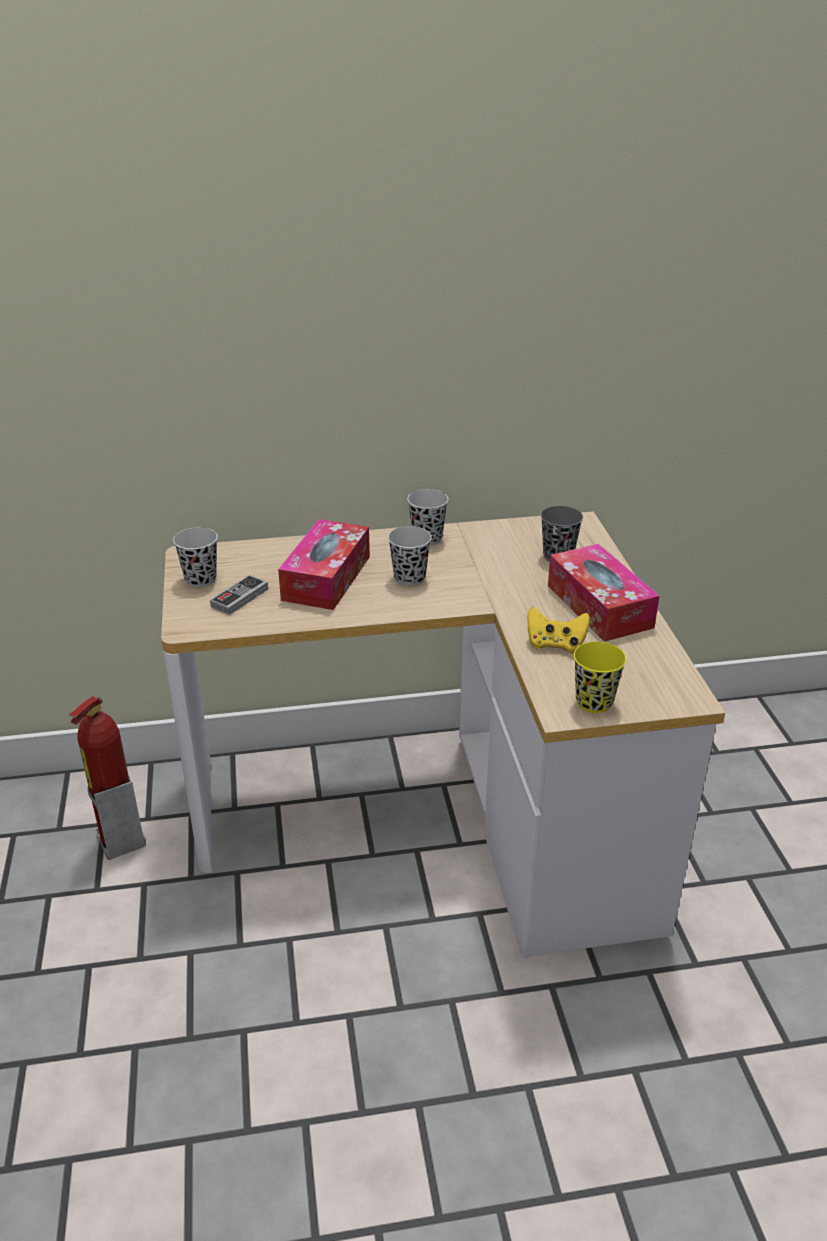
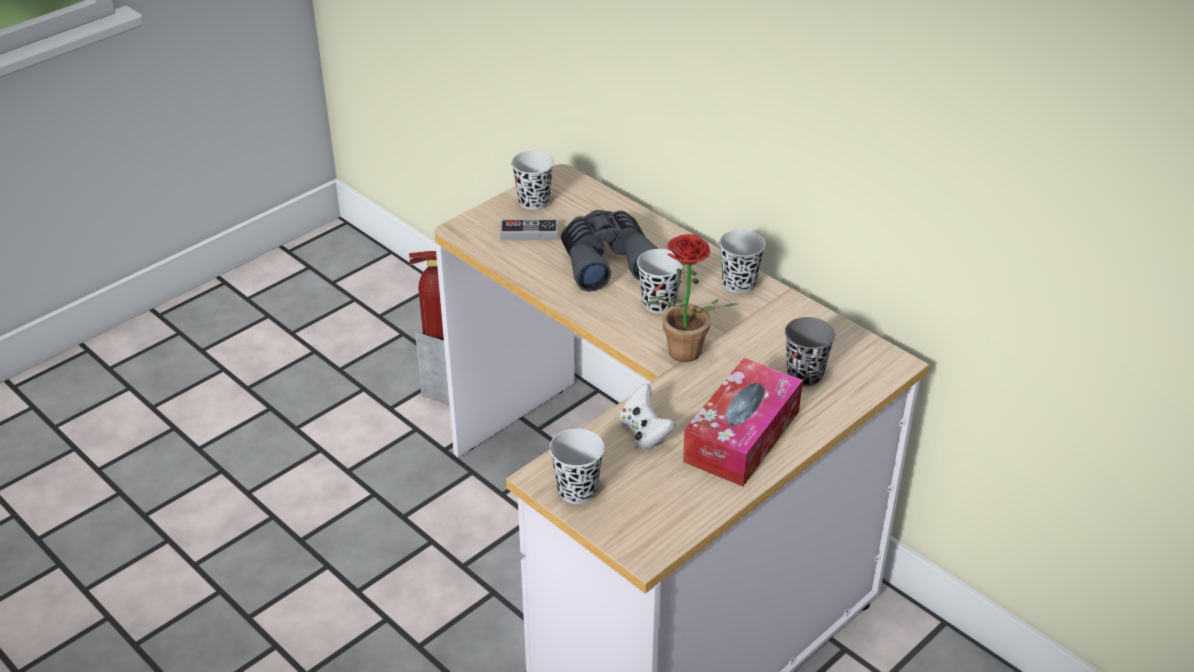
camera: 55 degrees right, 5 degrees up
(326, 578) = (607, 260): tissue box -> grey binoculars
(482, 594) = (681, 356): none -> potted plant
(555, 644) = (644, 433): yellow game controller -> white game controller
(594, 702) = (577, 490): yellow cup -> black cup

